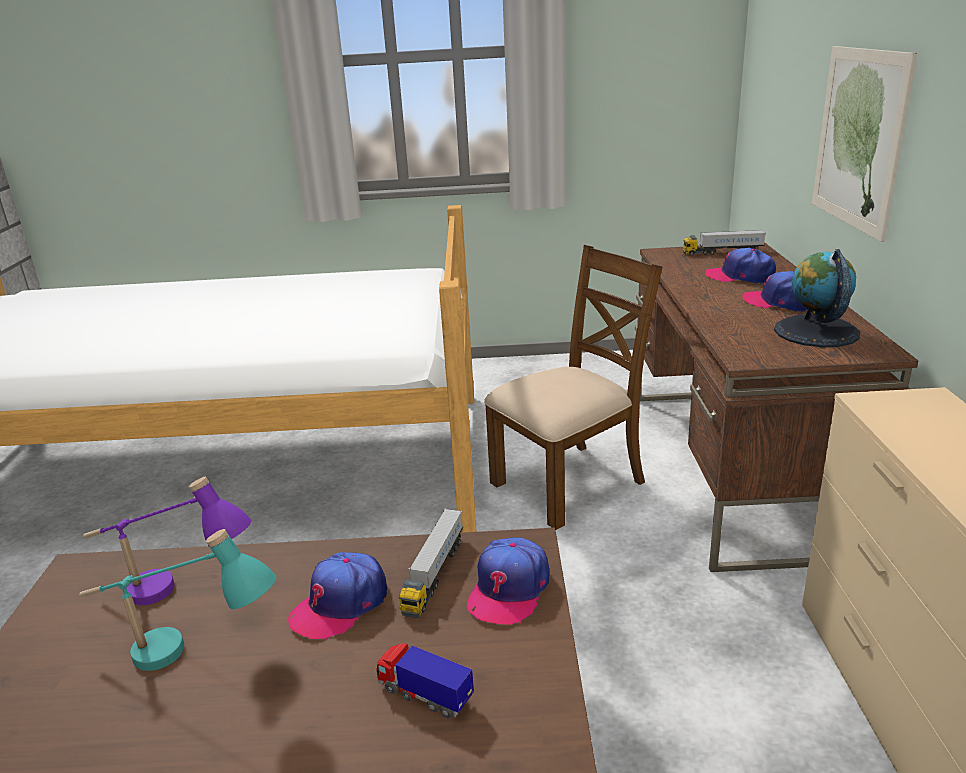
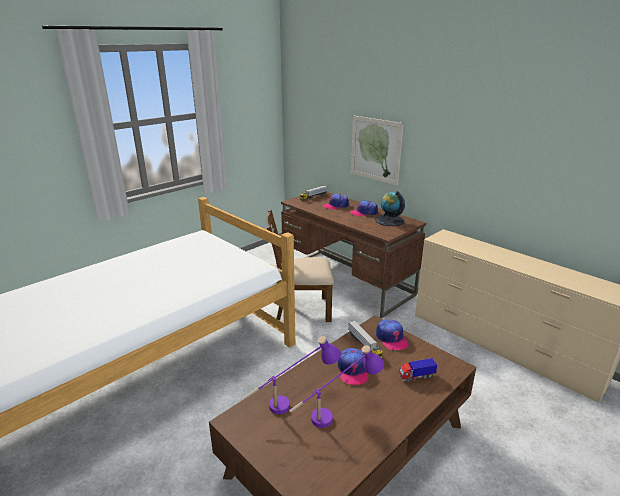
camera: 45 degrees left, 0 degrees up
(189, 659) = (336, 413): turquoise table lamp -> purple table lamp
(570, 482) = (301, 309): brown chair -> brown chair turned 105 degrees counterclockwise

